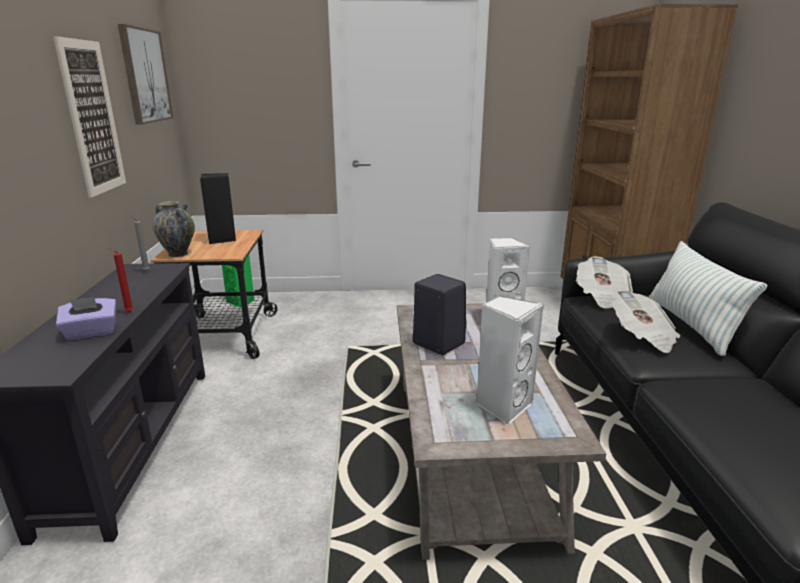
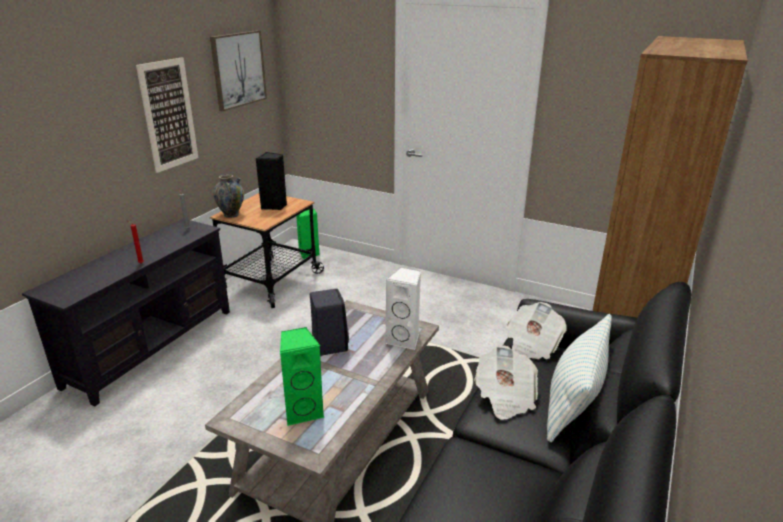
camera: 30 degrees right, 5 degrees up
(91, 332) = (108, 274): purple tissue box -> none
(502, 406) = (303, 411): white speaker -> green speaker

